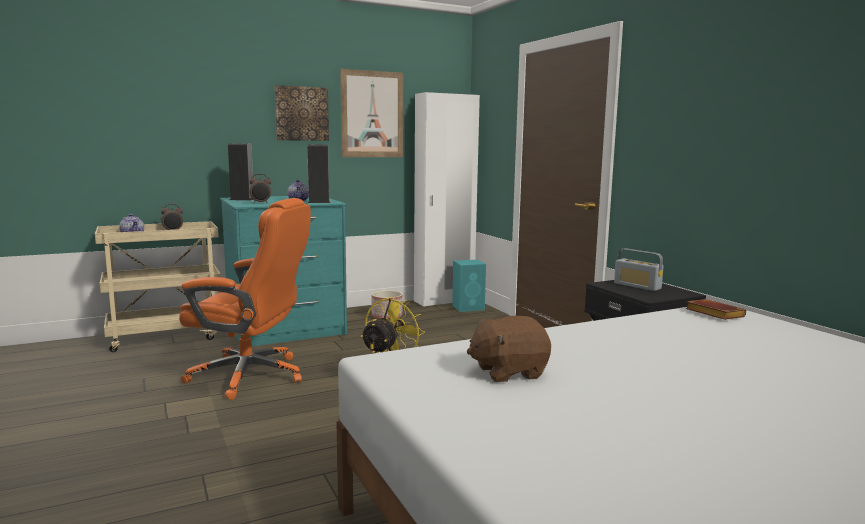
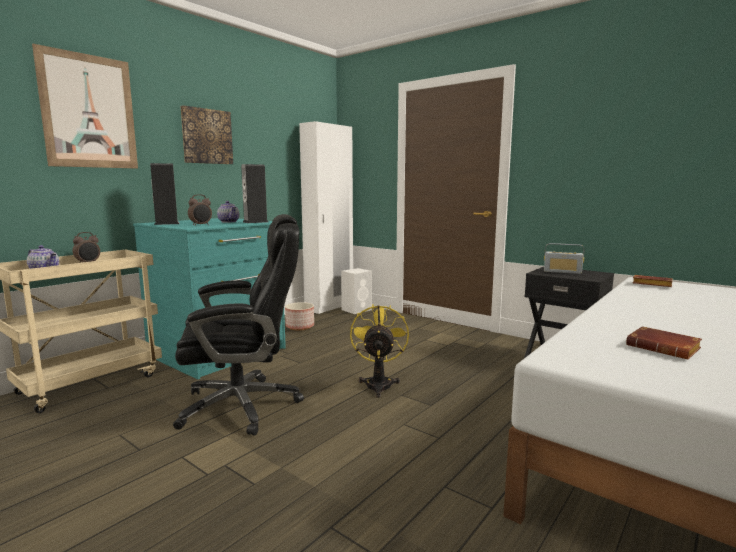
camera: 25 degrees left, 0 degrees up
(250, 376) = (243, 405): orange office chair -> black office chair
(372, 114) = (266, 140): picture -> picture (89, 112)
(469, 307) = (357, 309): turquoise speaker -> white speaker
(508, 372) = (665, 348): brown plush toy -> brown book

